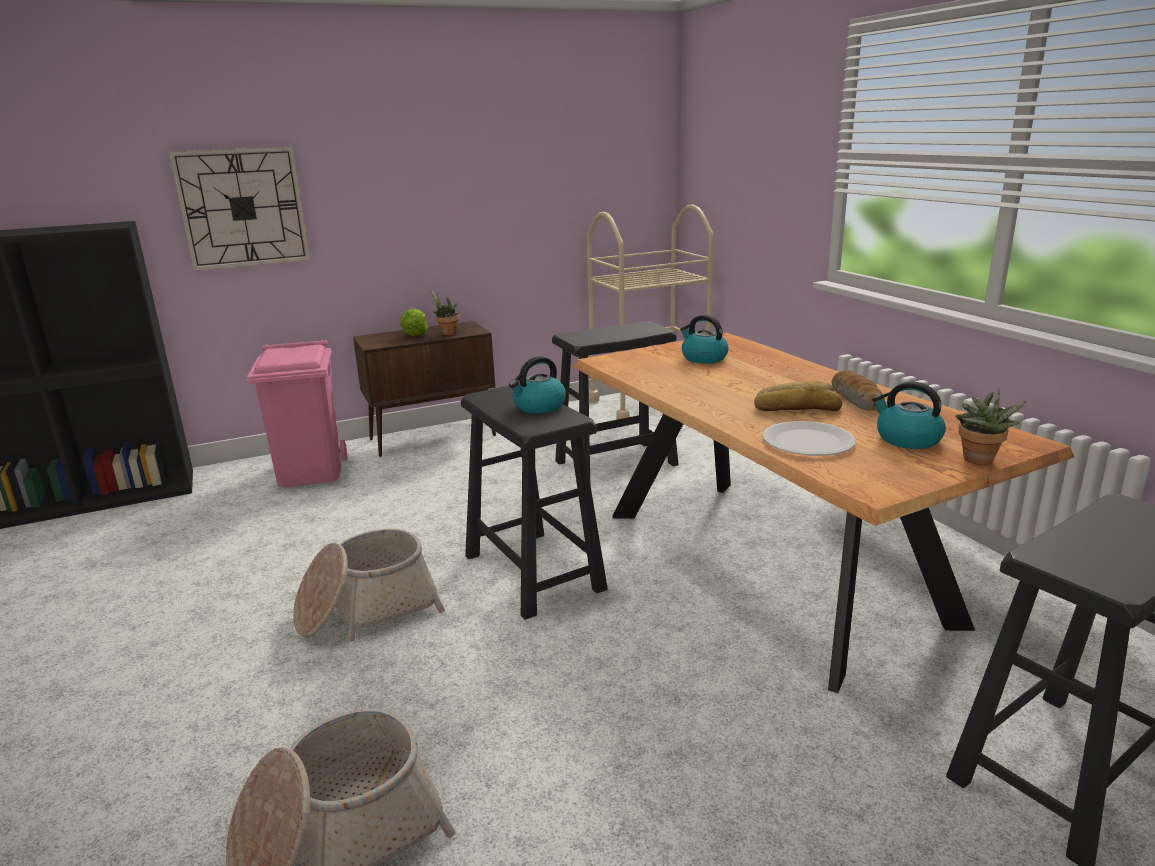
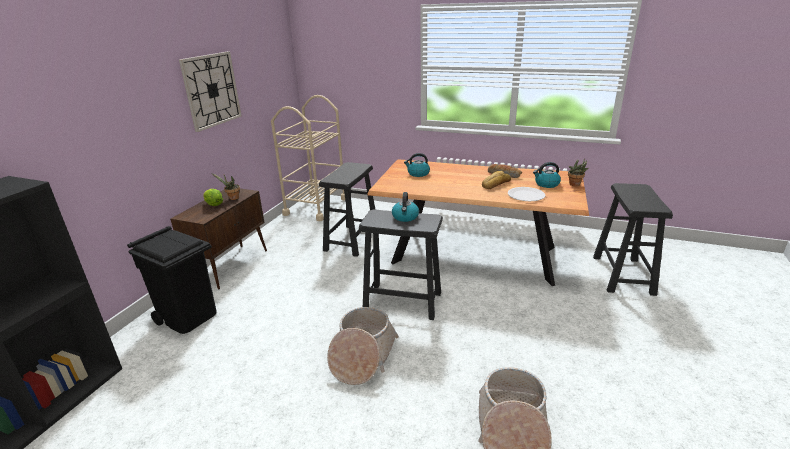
camera: 45 degrees left, 5 degrees up
(242, 208) = (85, 146): wall clock -> wall clock (211, 90)
(311, 472) = (189, 316): pink trash can -> black trash can

